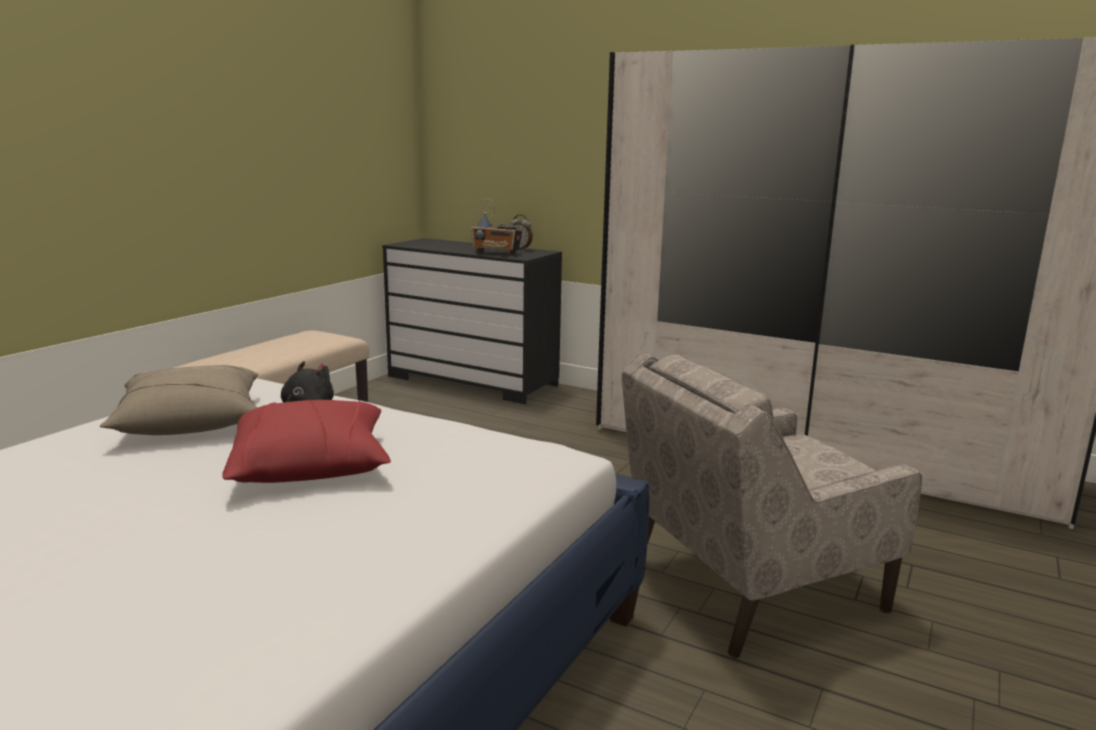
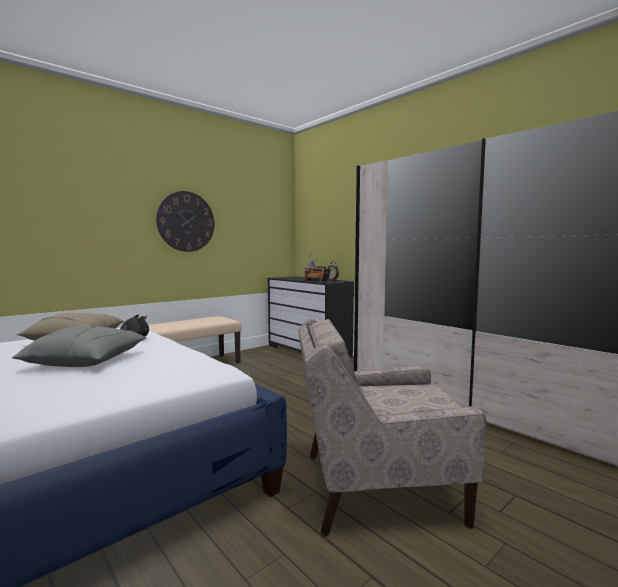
camera: 20 degrees right, 10 degrees down
(238, 139) = (186, 221): none -> wall clock
(312, 466) = (87, 362): red pillow -> grey pillow

